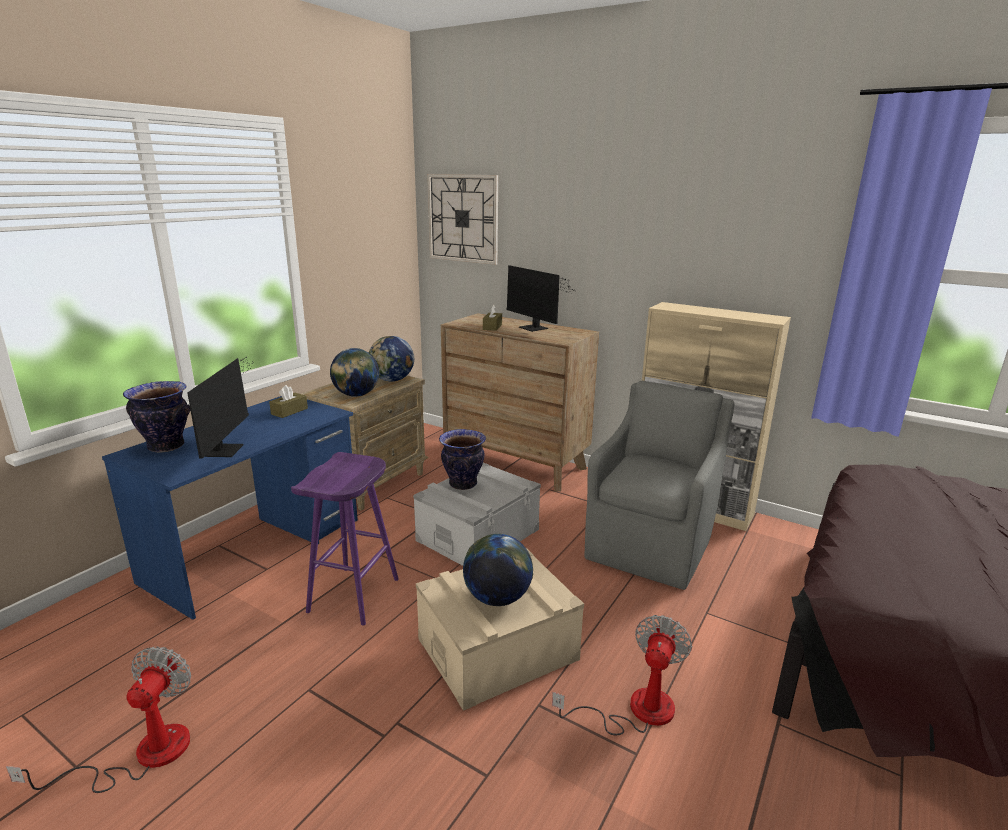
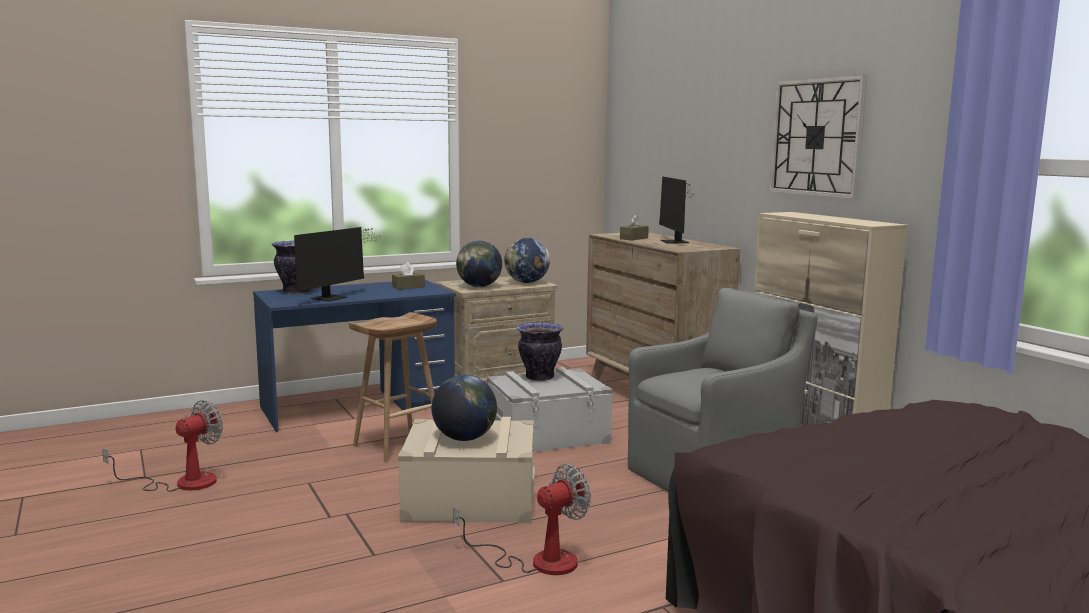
camera: 30 degrees right, 10 degrees down
(354, 596) = (398, 446): purple stool -> brown stool
(463, 218) = (638, 132): wall clock -> wall clock (816, 137)

